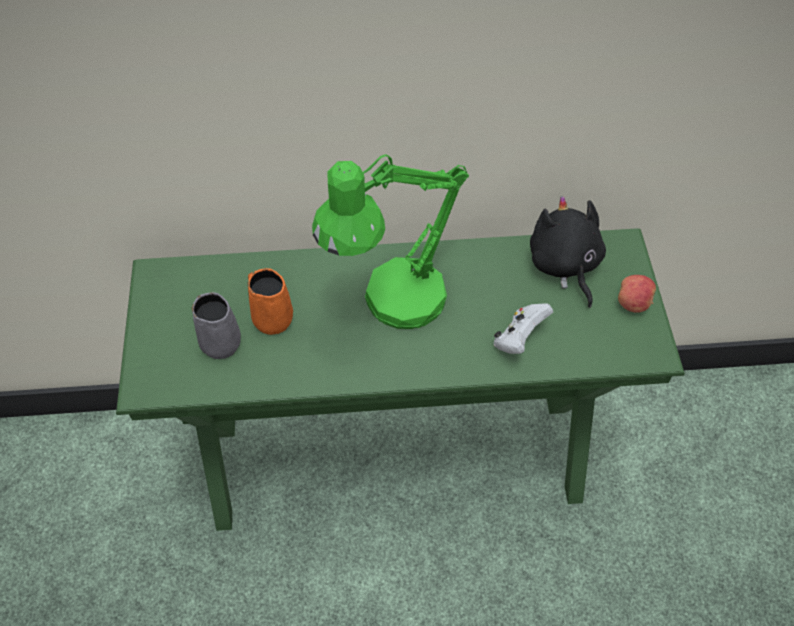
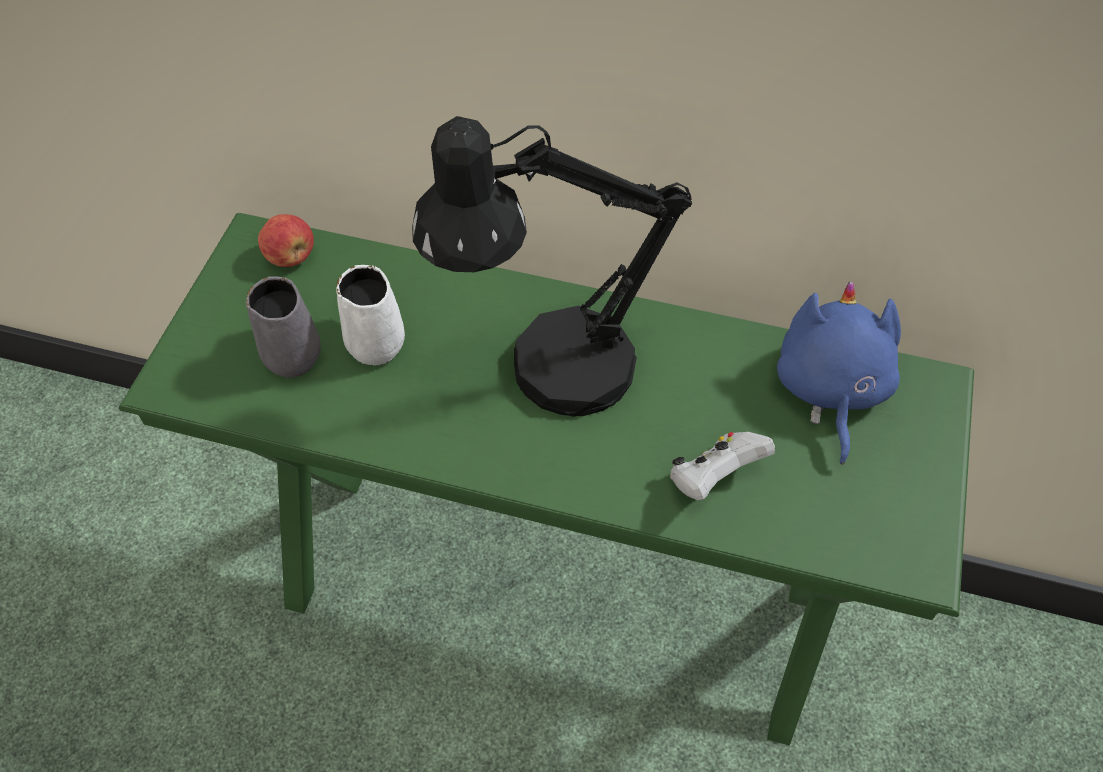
camera: 20 degrees right, 0 degrees up
(272, 318) = (375, 341): orange mug -> white mug
(391, 305) = (547, 372): green table lamp -> black table lamp
(564, 265) = (830, 389): black plush toy -> blue plush toy
(633, 303) = (915, 479): apple -> apple (291, 257)

